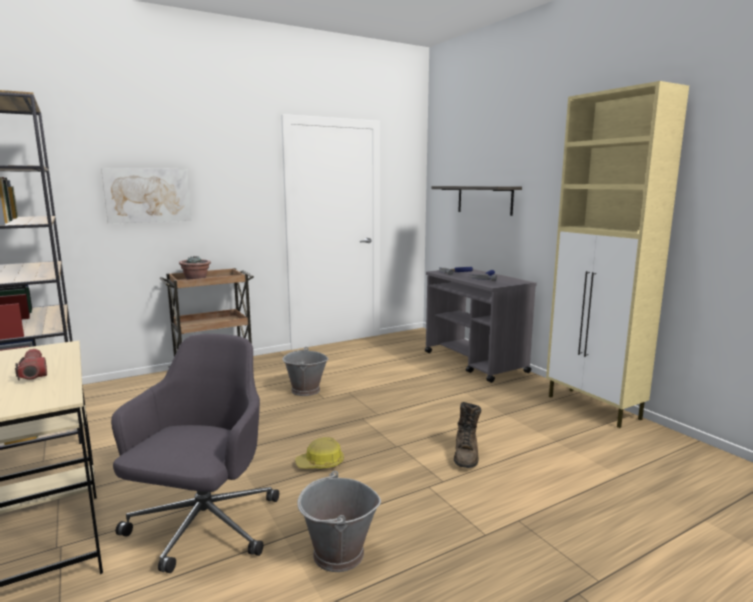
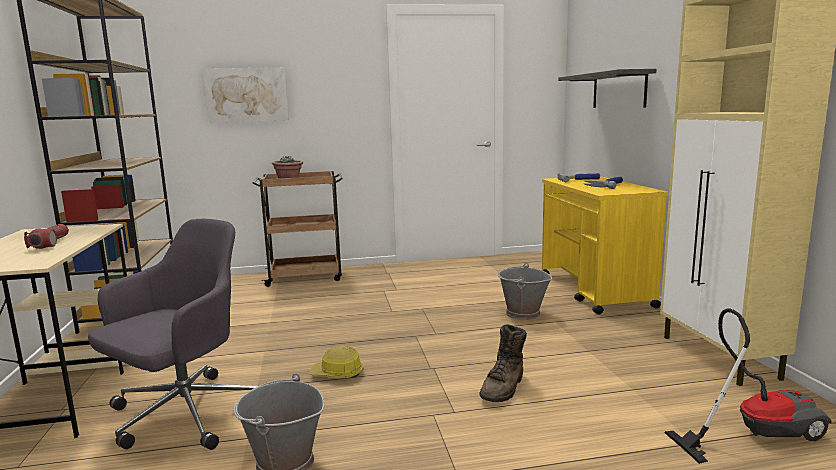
camera: 20 degrees right, 0 degrees up
(305, 390) = (379, 302): grey bucket -> grey bucket (522, 314)
(475, 362) = (595, 291): grey cart -> yellow cart
(649, 460) = (754, 431): none -> vacuum cleaner

